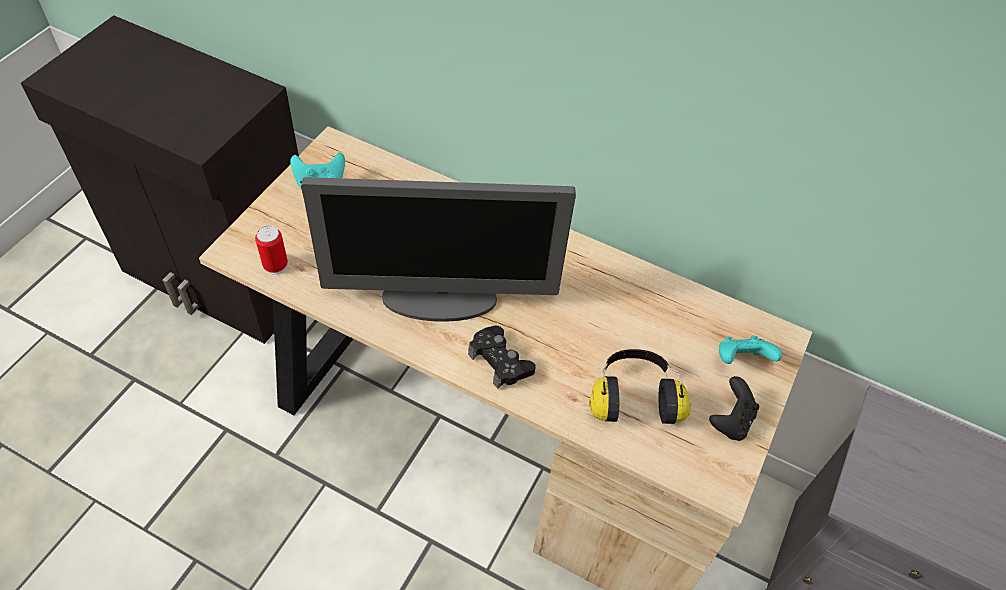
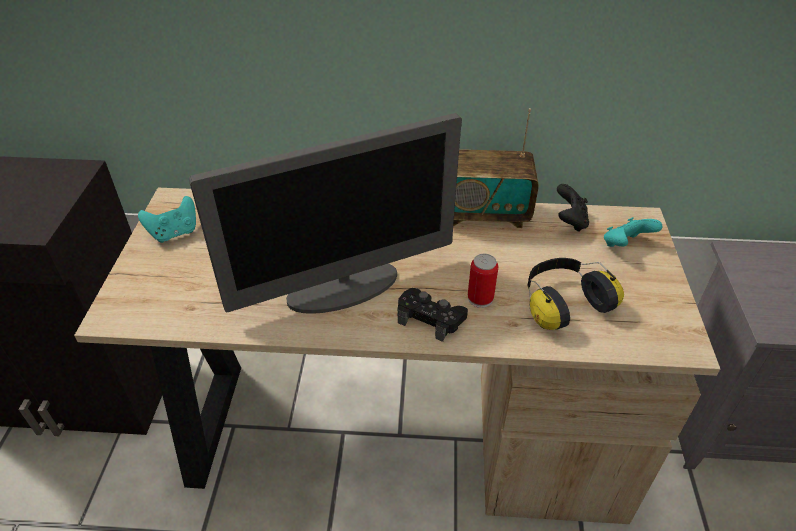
camera: 20 degrees left, 10 degrees down
(275, 265) = (162, 314): can -> can (480, 298)
(620, 270) = (484, 214): none -> radio
(730, 421) = (651, 292): black game controller -> black game controller (570, 221)

